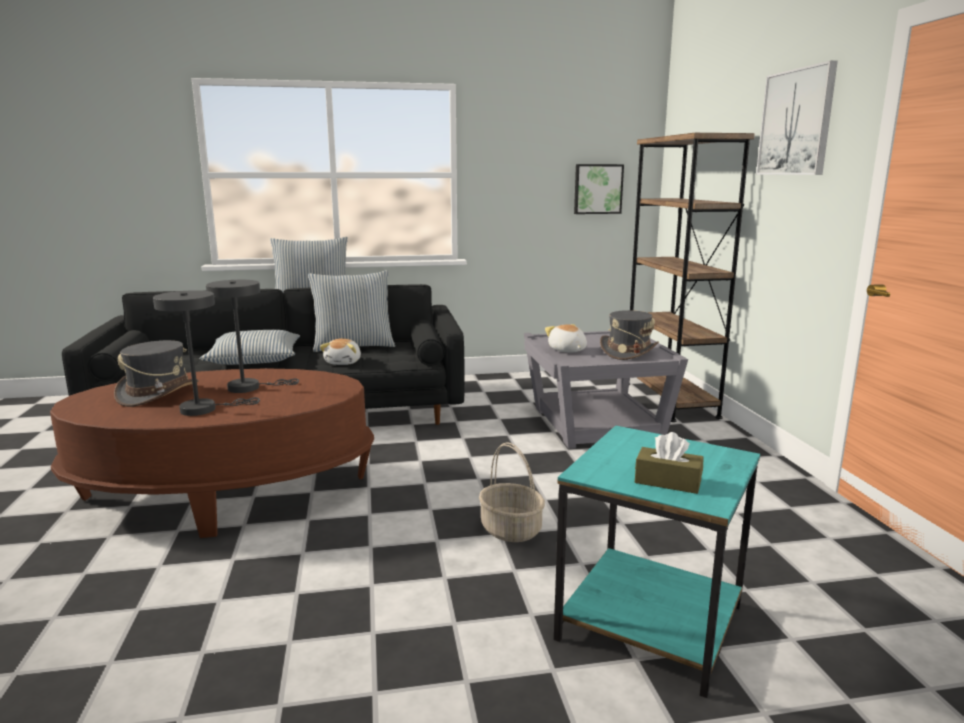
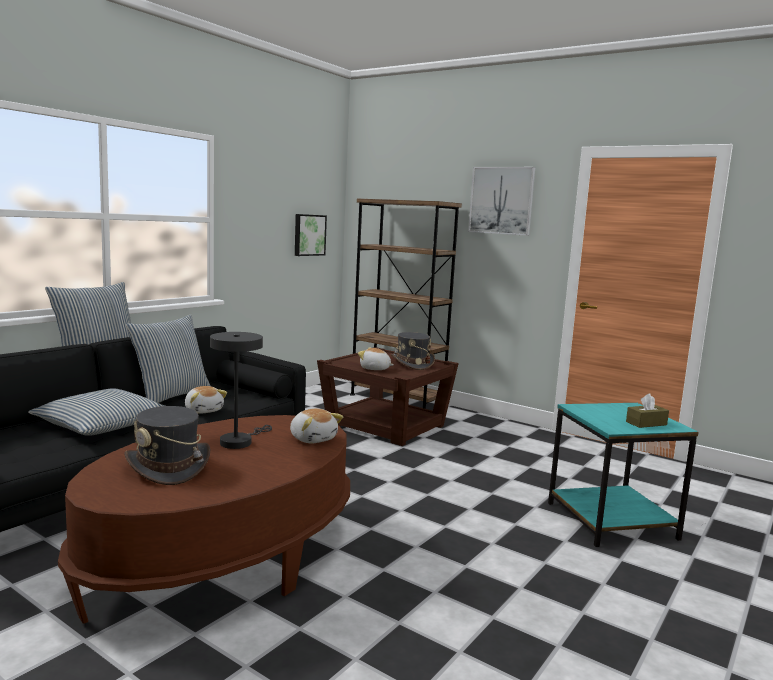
camera: 45 degrees left, 5 degrees down
(205, 409) = (258, 466): grey table lamp -> none
(303, 399) = (313, 438): none -> plush toy
(512, 530) = (470, 504): basket -> none
(595, 423) = (385, 425): grey side table -> brown side table

